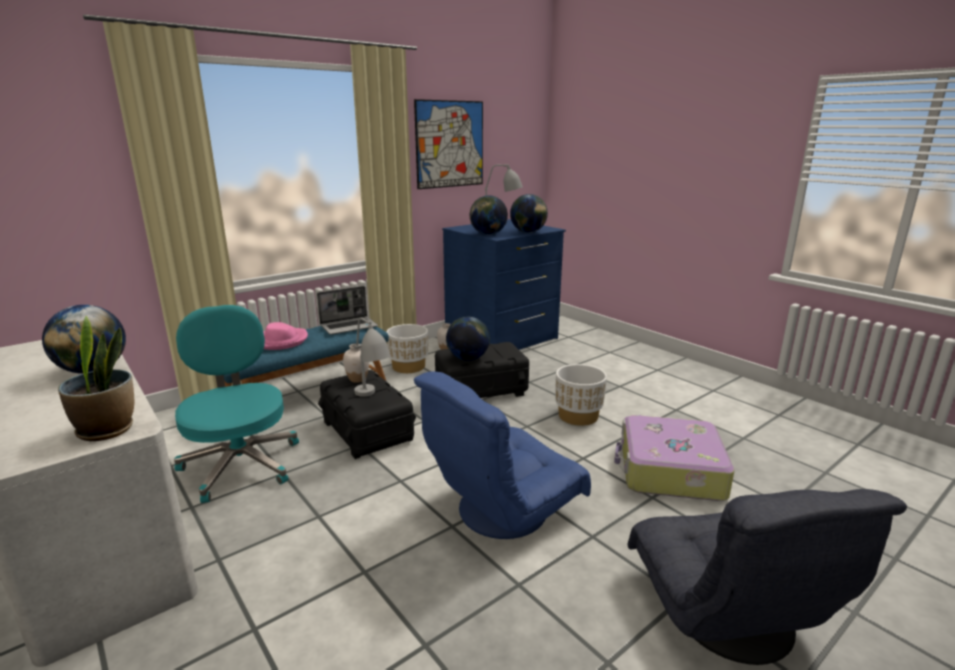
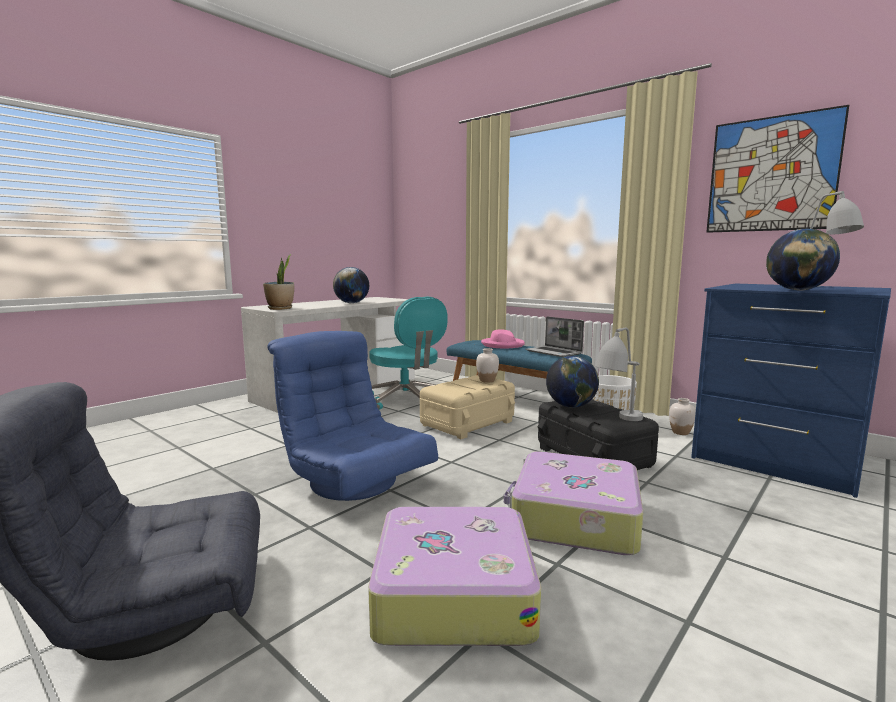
camera: 80 degrees right, 10 degrees down
(241, 464) = (406, 400): turquoise office chair -> turquoise office chair turned 90 degrees clockwise
(366, 431) = (467, 423): black storage box -> beige storage box
(373, 400) = (449, 388): grey table lamp -> grey table lamp (617, 423)
(488, 234) = (735, 286): globe -> none
(578, 416) = (573, 518): white planter -> suitcase

